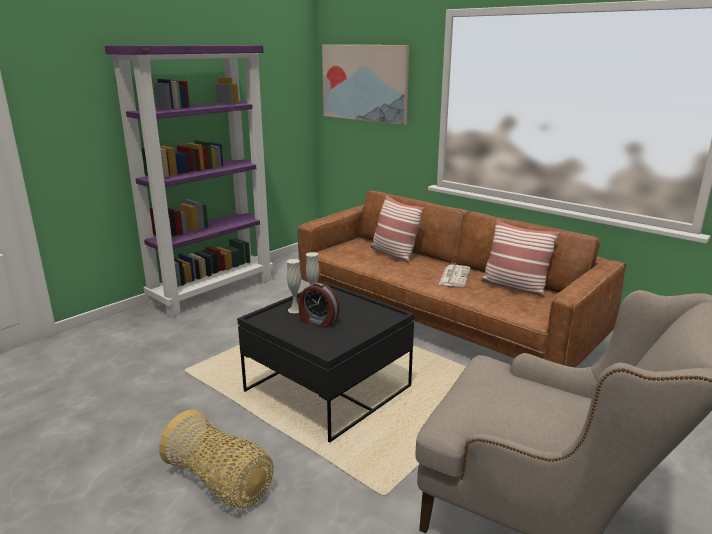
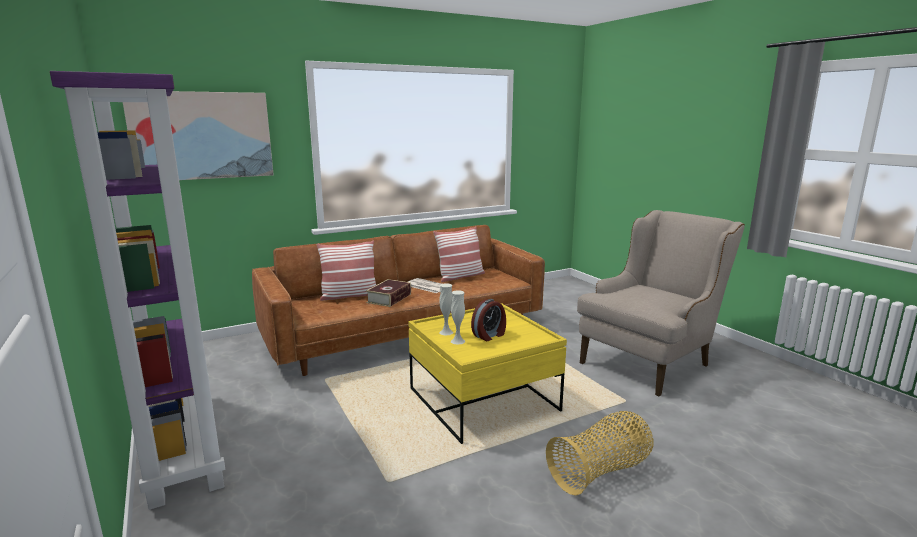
camera: 70 degrees left, 5 degrees down
(328, 389) = (483, 400): black coffee table -> yellow coffee table
(400, 268) = (389, 298): none -> book

